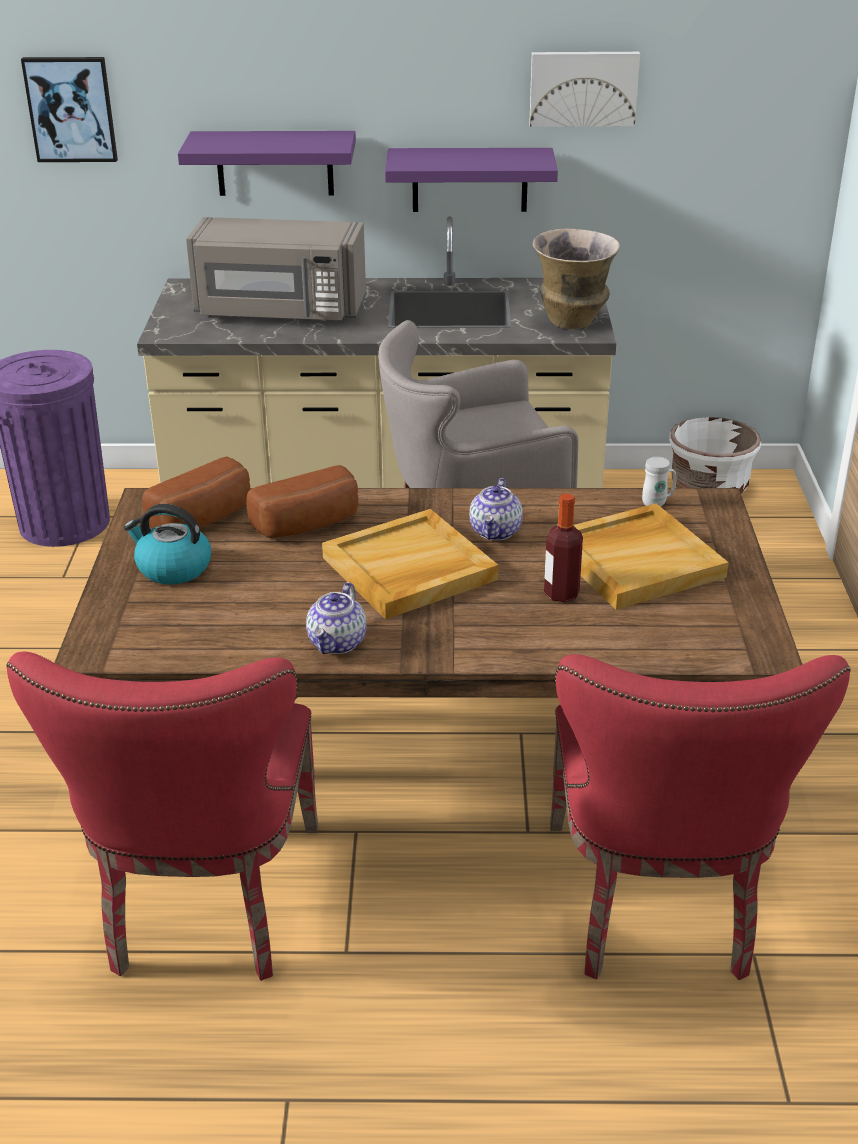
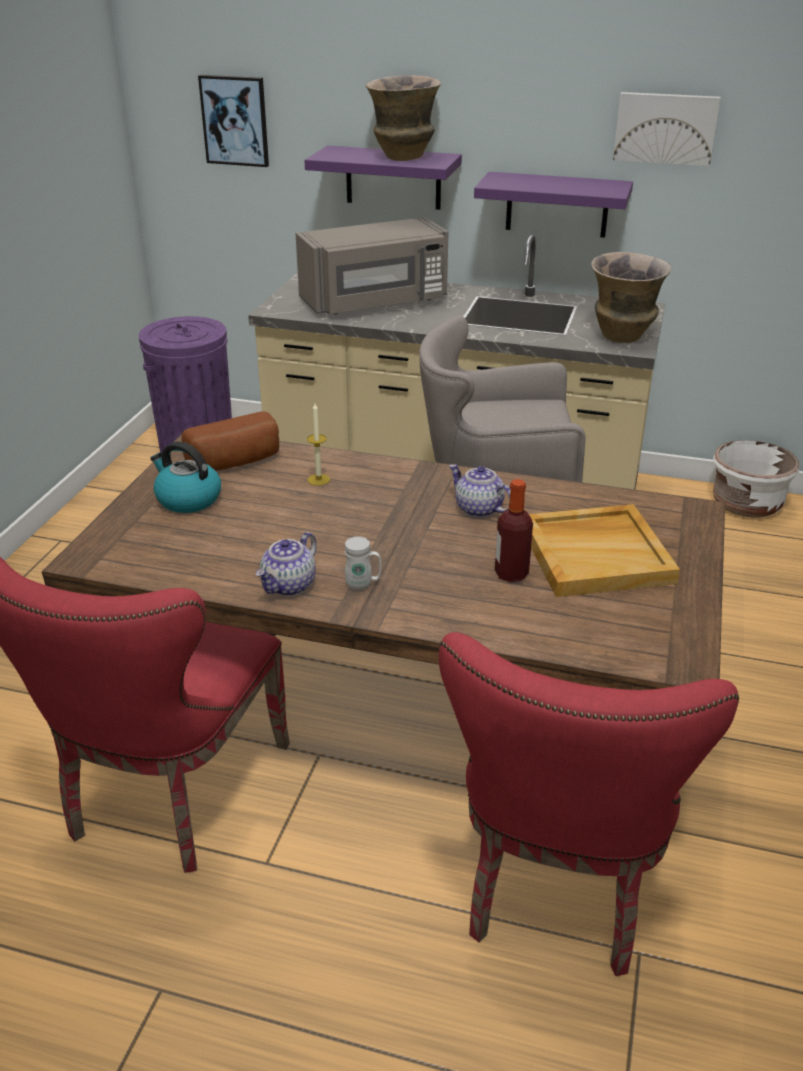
camera: 15 degrees right, 0 degrees up
(280, 311) = (375, 302): grey microwave -> grey microwave turned 45 degrees counterclockwise
(293, 141) = (403, 158): none -> vase
(309, 525) = (318, 479): bread -> candle
(408, 569) = (384, 530): beige tray -> none
(496, 532) = (478, 509): teapot -> teapot turned 105 degrees clockwise
(658, 503) = (640, 504): white mug -> white mug (363, 585)

